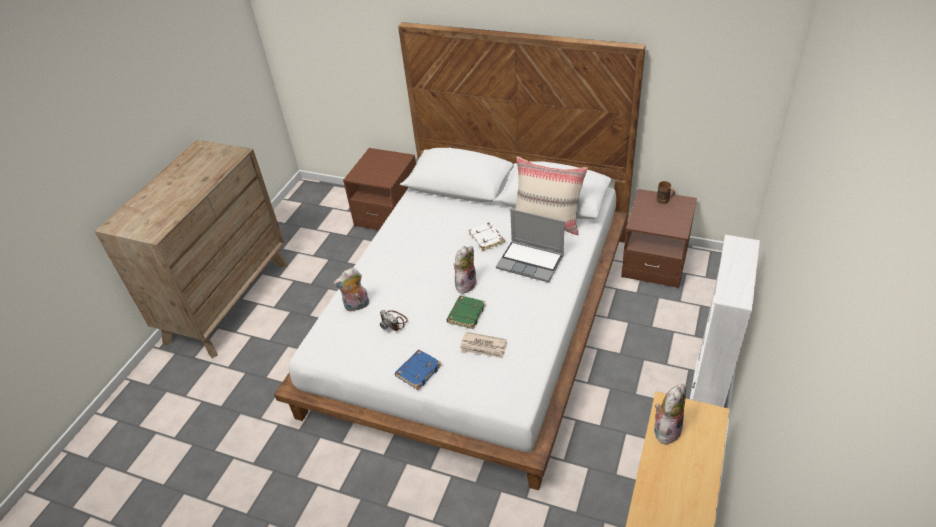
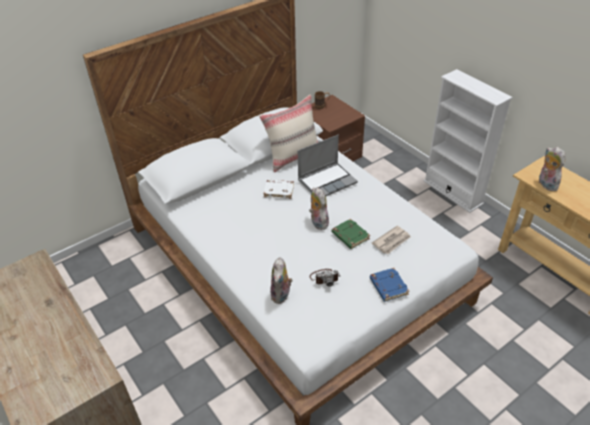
camera: 60 degrees left, 0 degrees up
(388, 213) = (116, 258): brown nightstand -> none

